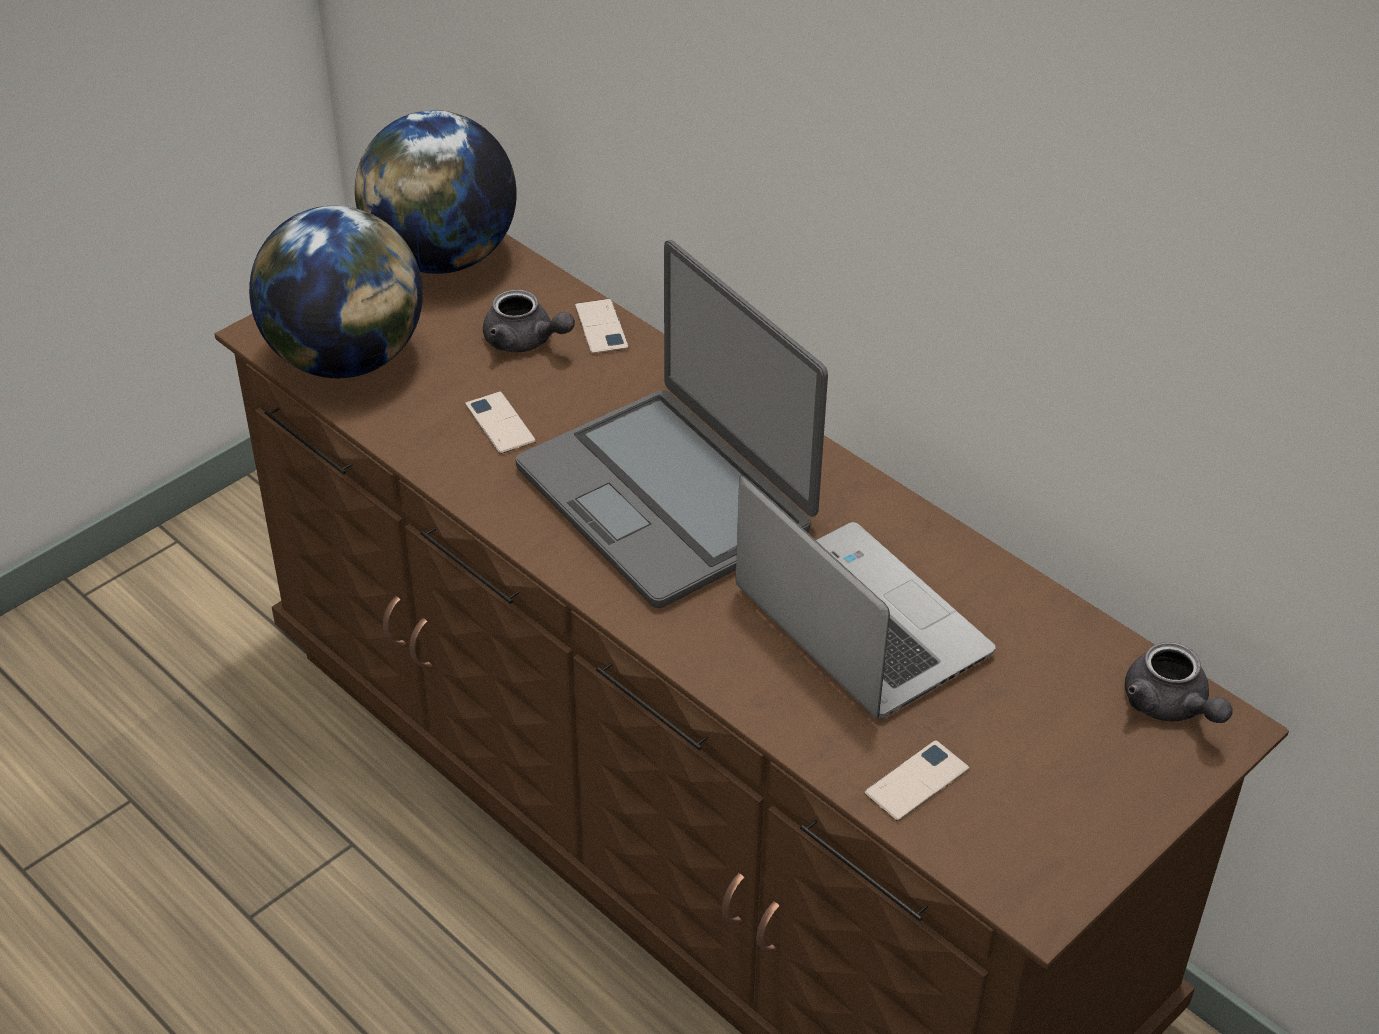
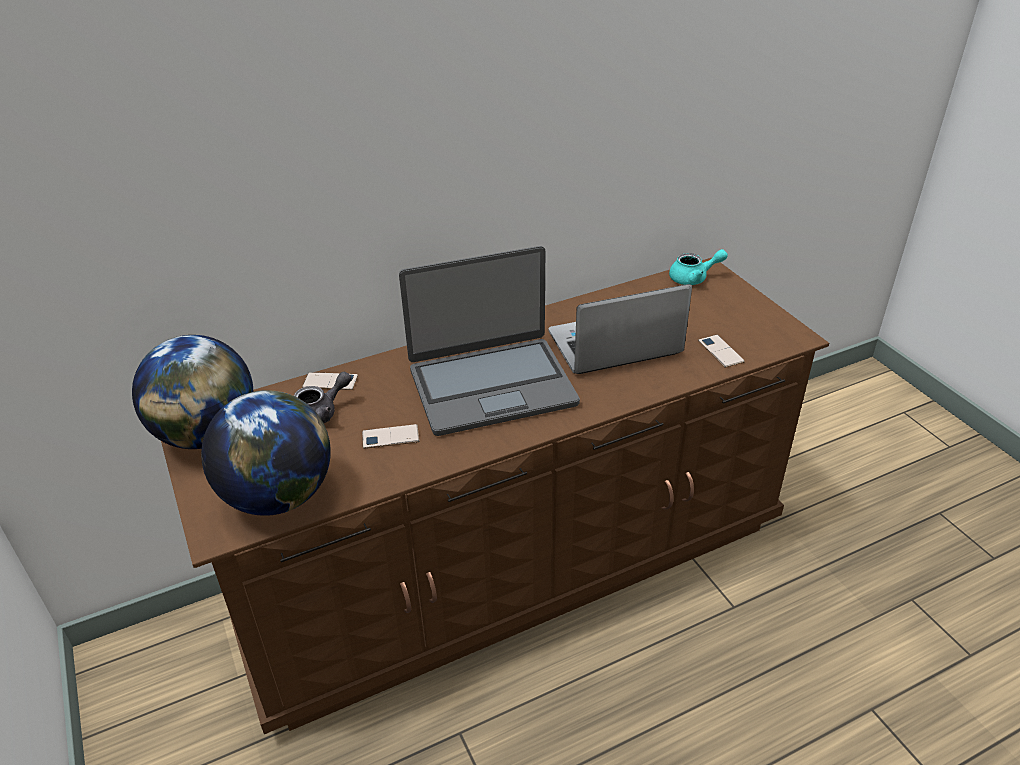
camera: 70 degrees left, 5 degrees down
(1170, 706) = (694, 278): grey teapot -> turquoise teapot

